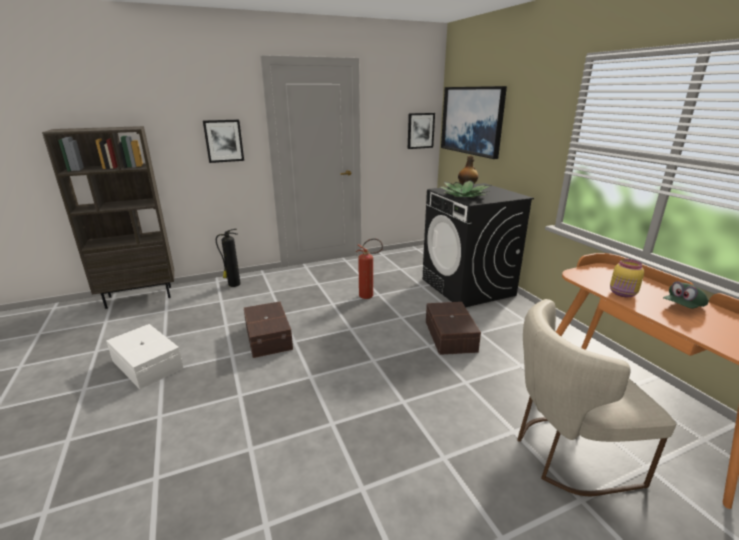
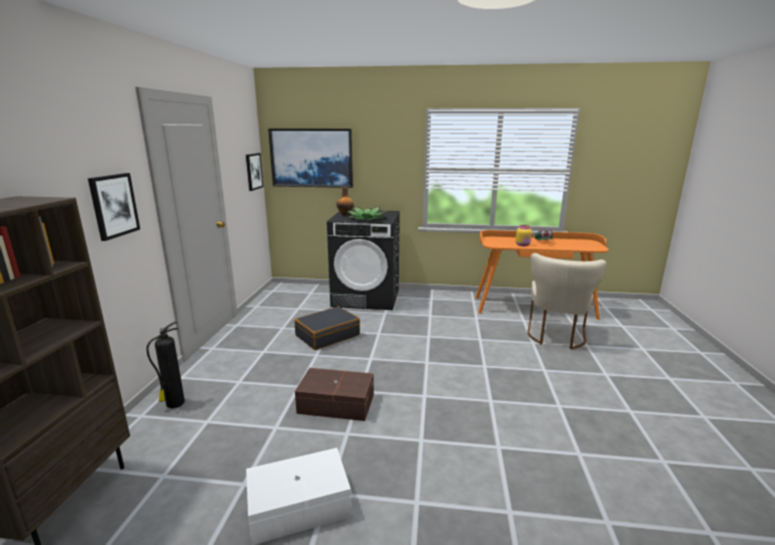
camera: 60 degrees left, 5 degrees down
(369, 296) = (327, 335): fire extinguisher -> black suitcase
(449, 336) = (424, 326): brown storage box -> none

